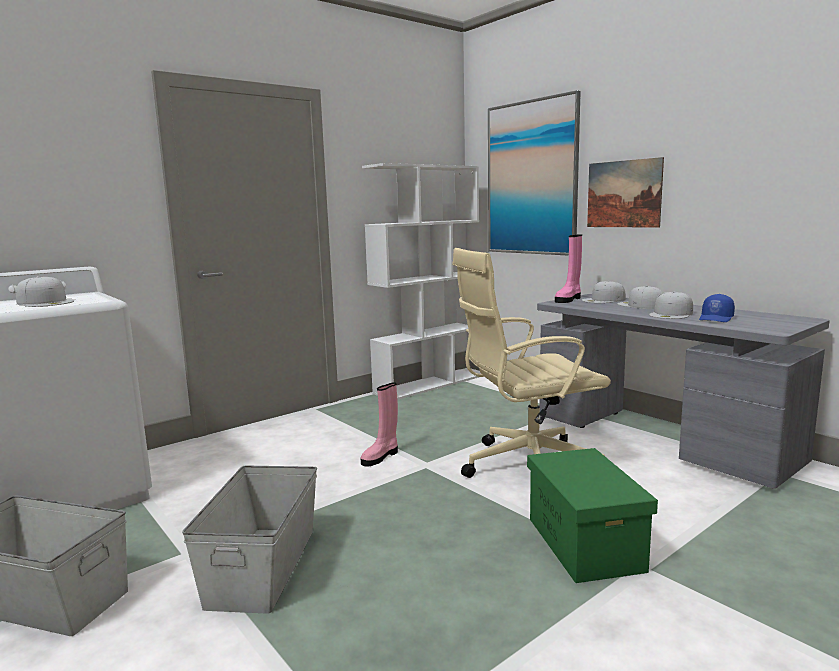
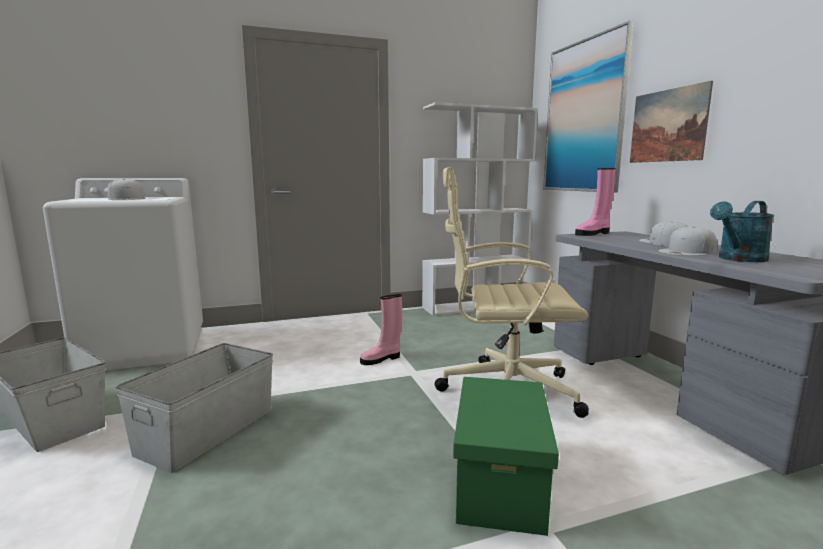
camera: 20 degrees right, 0 degrees up
(603, 300) = (630, 236): white cap -> none
(716, 318) = (738, 259): blue cap -> turquoise watering can

